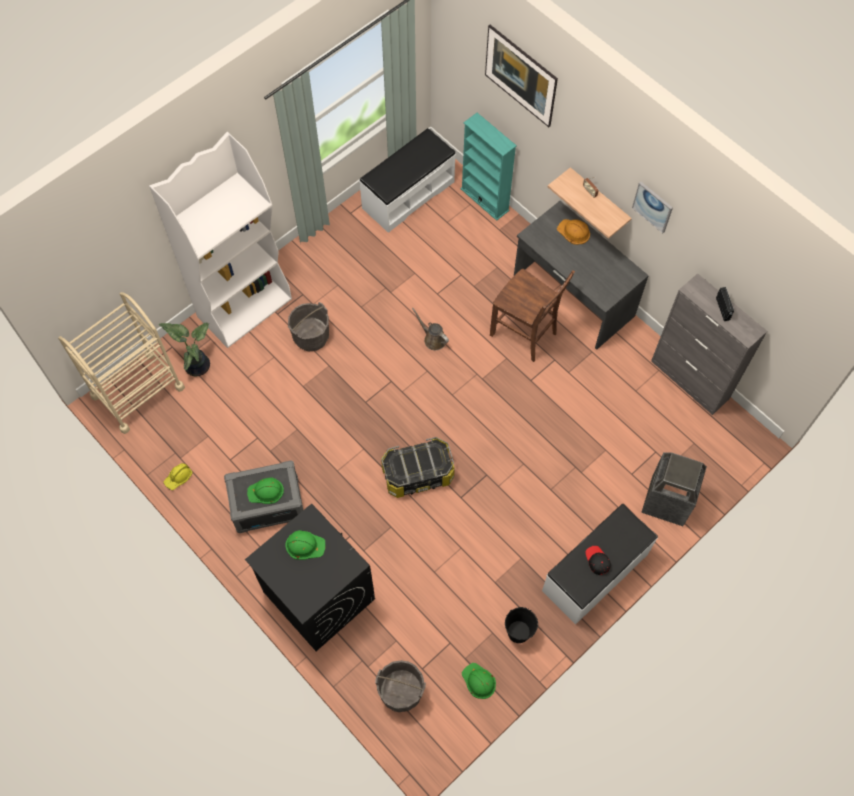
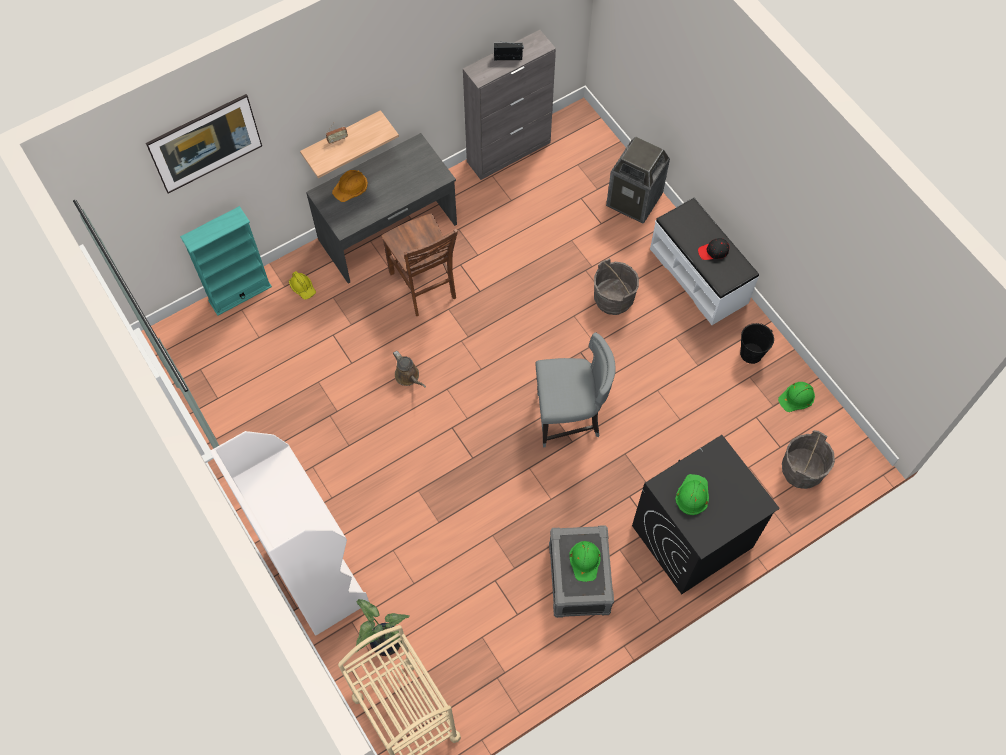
camera: 80 degrees left, 0 degrees up
(178, 478) = (530, 676): yellow hard hat -> yellow hard hat (303, 288)
(311, 336) = (375, 505): grey bucket -> grey bucket (613, 299)
(407, 194) = (208, 372): white bench -> none
(418, 474) = (569, 418): storage box -> grey chair
(433, 339) = (408, 376): brown watering can -> brown watering can turned 90 degrees counterclockwise
(524, 334) = (424, 286): brown chair -> brown chair turned 105 degrees clockwise
(652, 206) = (394, 73): picture -> none

